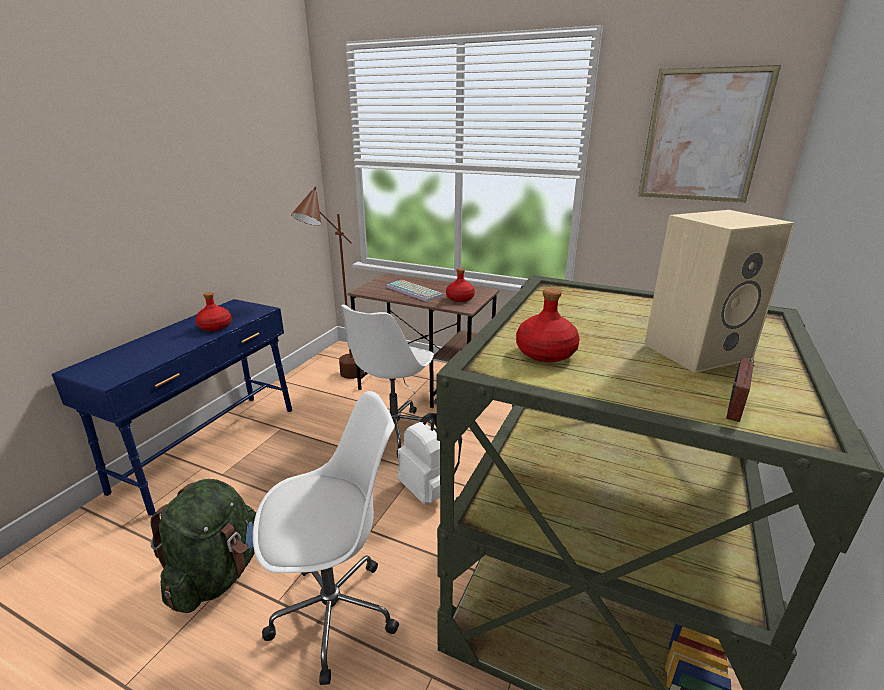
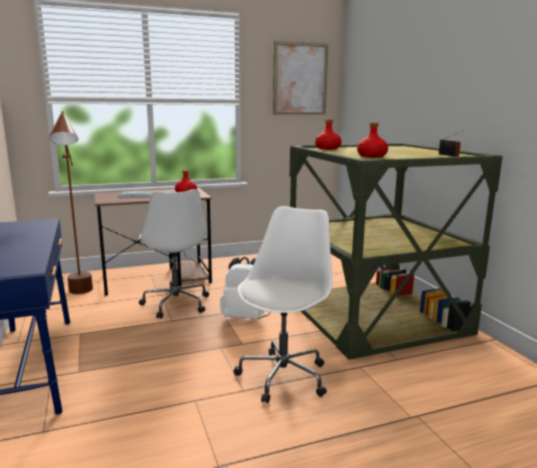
camera: 45 degrees left, 10 degrees down
(215, 327) = (32, 234): red bottle -> red bottle (327, 148)
(217, 574) = (182, 404): green backpack -> none
(697, 350) = (408, 151): beige speaker -> none

